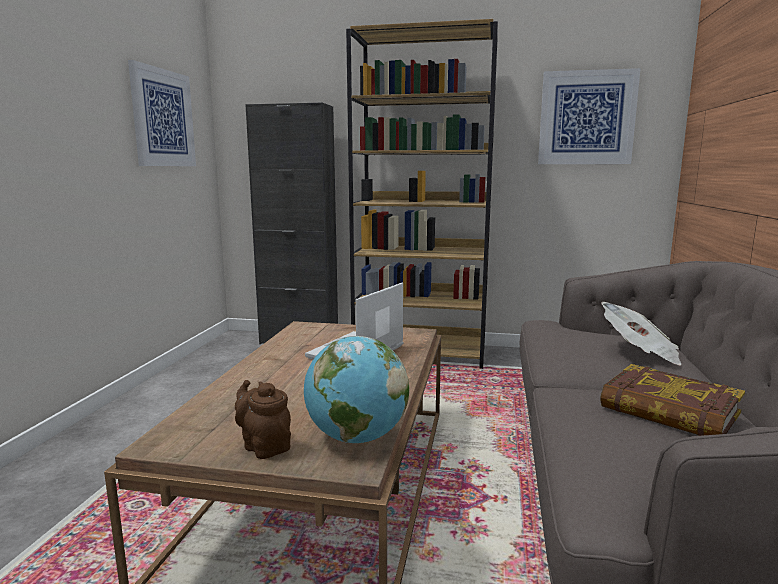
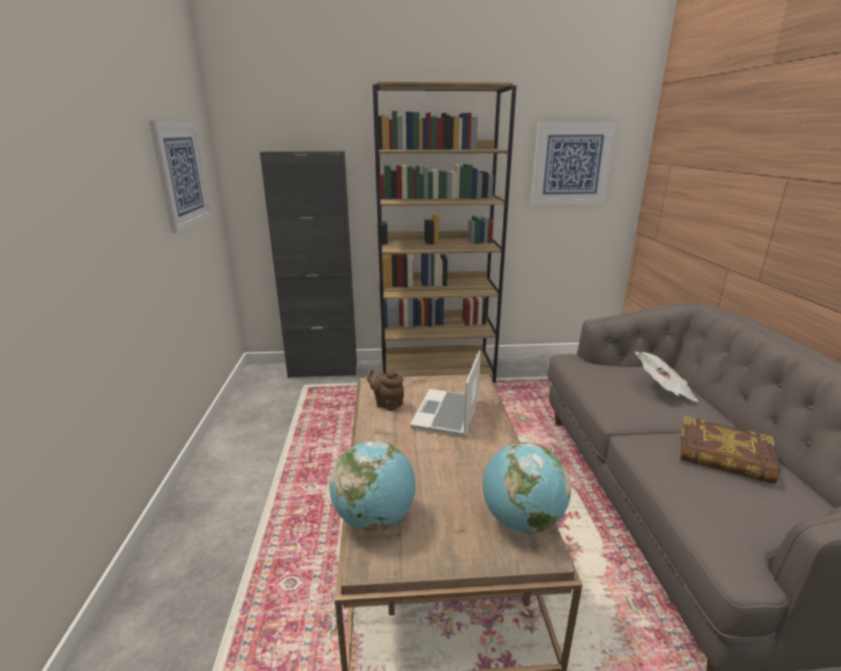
camera: 15 degrees left, 10 degrees up
(199, 415) = (375, 518): none -> globe
(264, 446) = (458, 545): brown teapot -> brown teapot (387, 404)

